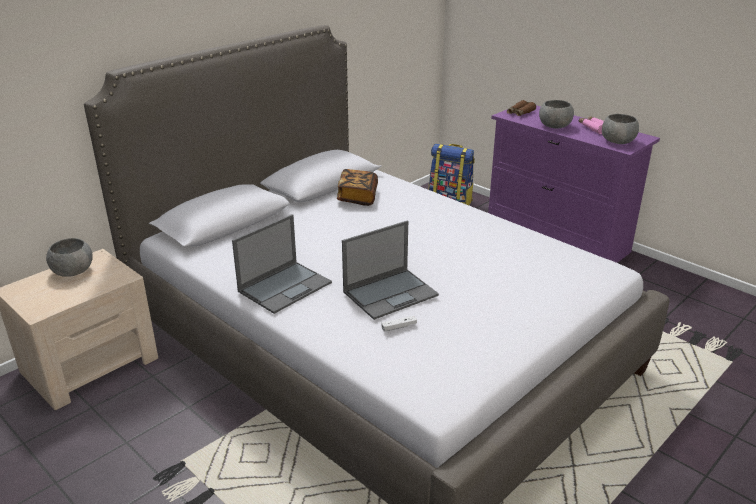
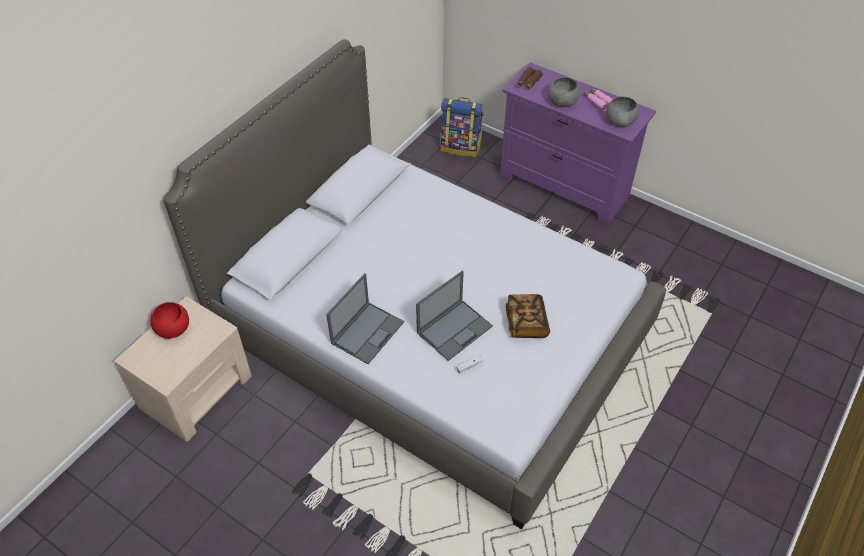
camera: 10 degrees left, 20 degrees up
(73, 271) = (173, 329): grey bowl -> red bowl
(357, 197) = (397, 206): book -> book (526, 323)

